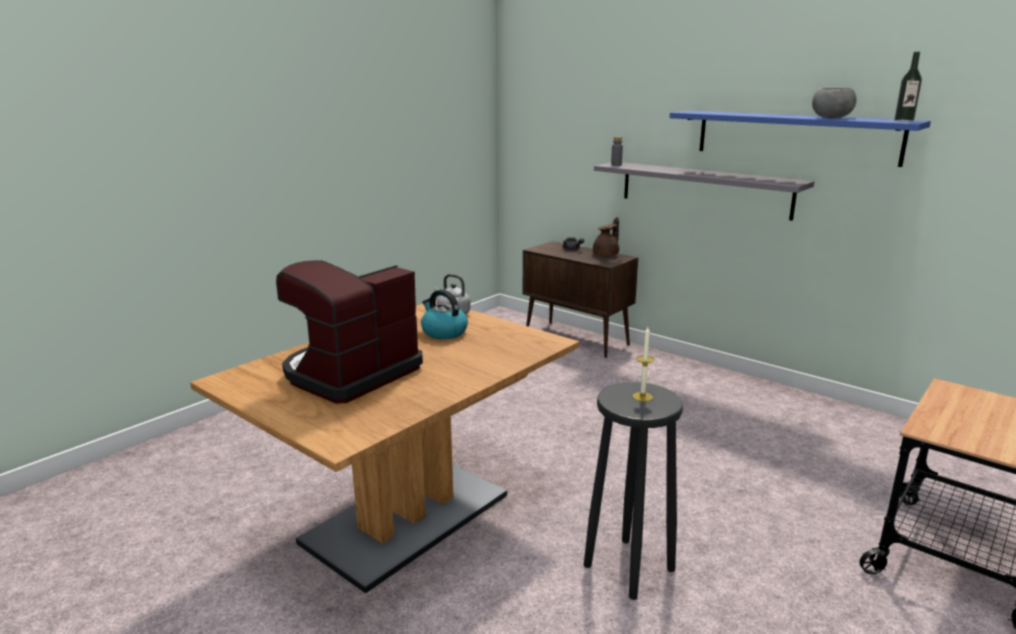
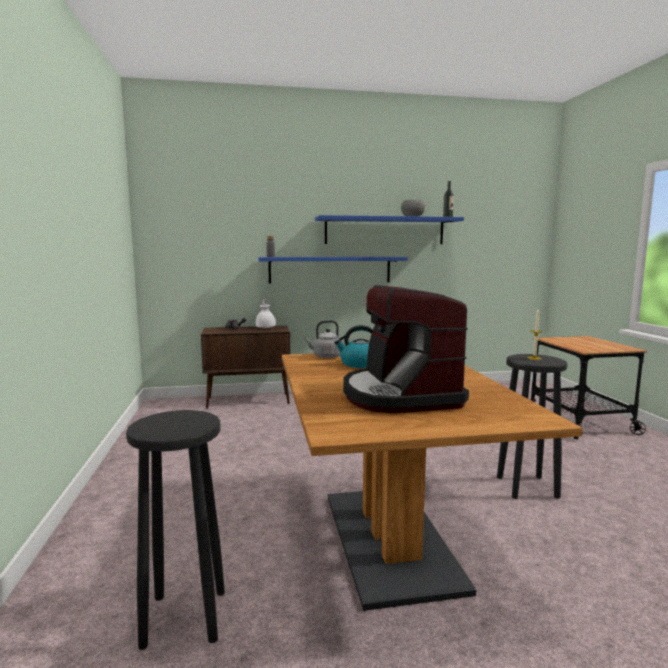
camera: 50 degrees left, 10 degrees down
(233, 479) = (185, 616): none -> black stool
(606, 255) = (266, 327): brown teapot -> white teapot
(704, 189) = (330, 269): grey shelf -> blue shelf

